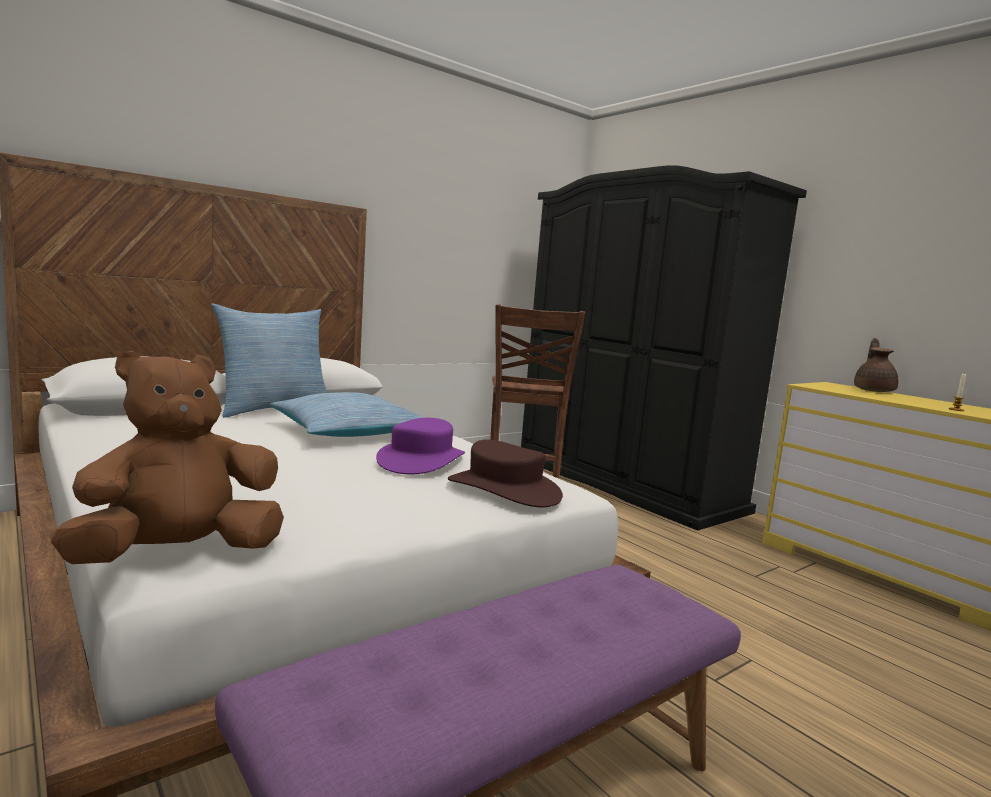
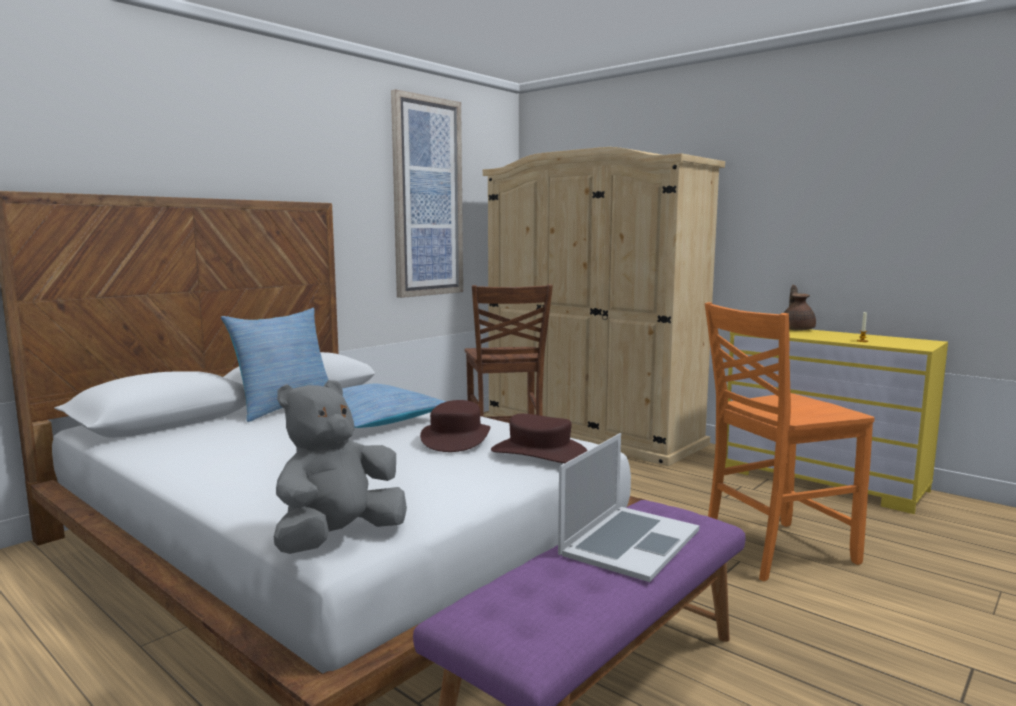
camera: 10 degrees left, 0 degrees up
(179, 555) = (338, 539): brown plush toy -> grey plush toy
(421, 460) = (455, 438): purple hat -> brown hat
(476, 217) = (427, 198): none -> picture
(567, 618) = (629, 541): none -> laptop
(623, 482) = (590, 432): black wardrobe -> beige wardrobe
(800, 655) = (774, 551): none -> orange chair

